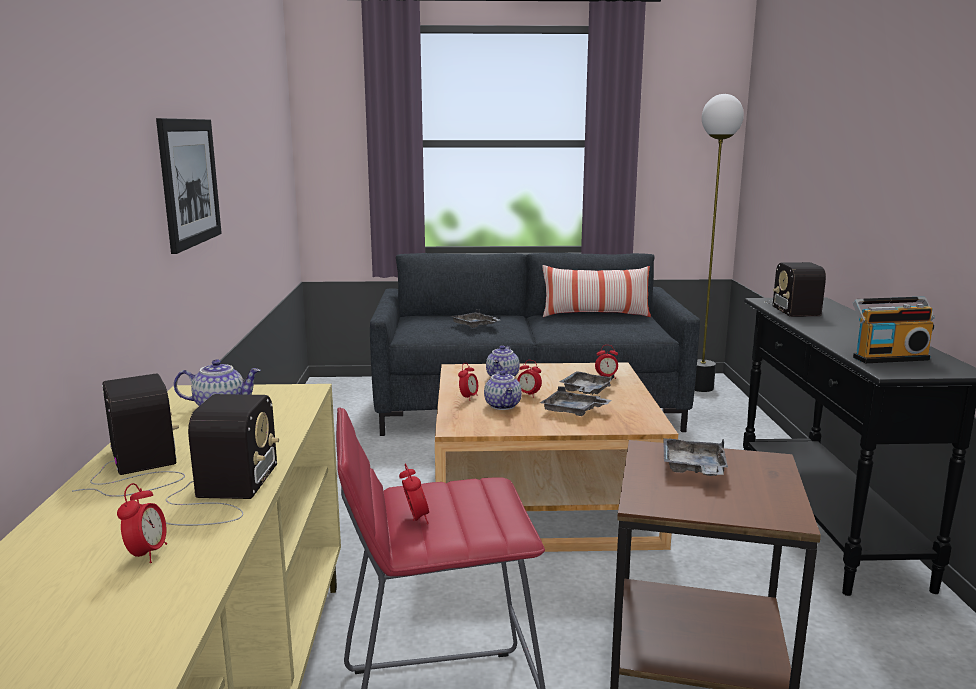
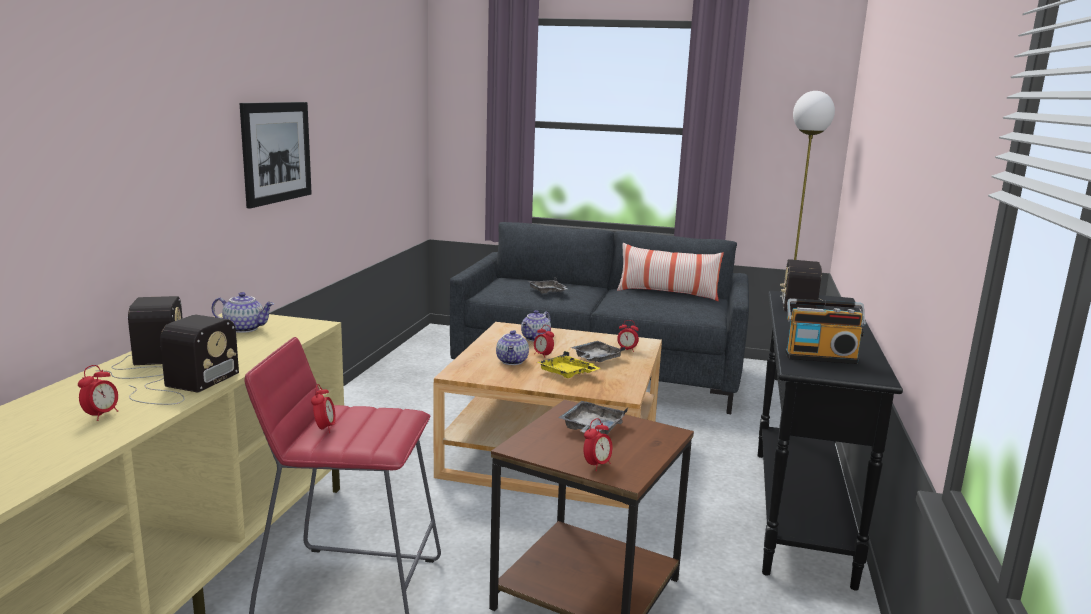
camera: 15 degrees right, 0 degrees up
(468, 398) = (490, 351): alarm clock -> alarm clock (597, 465)
(573, 411) = (567, 373): grey tray -> yellow tray

